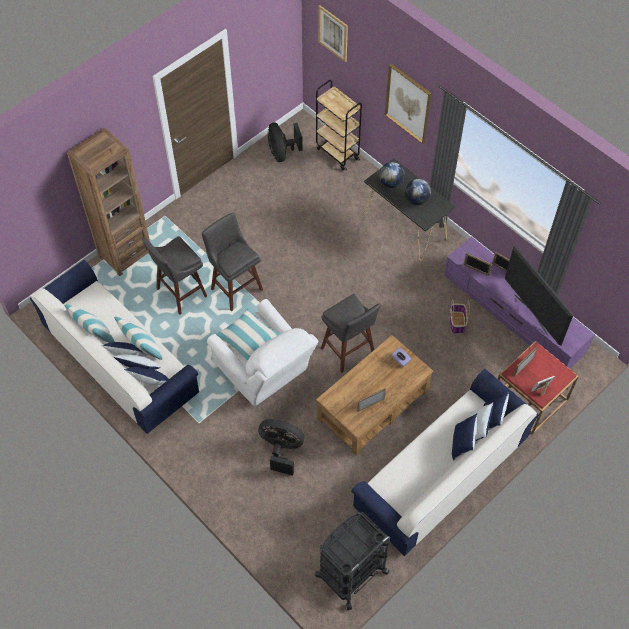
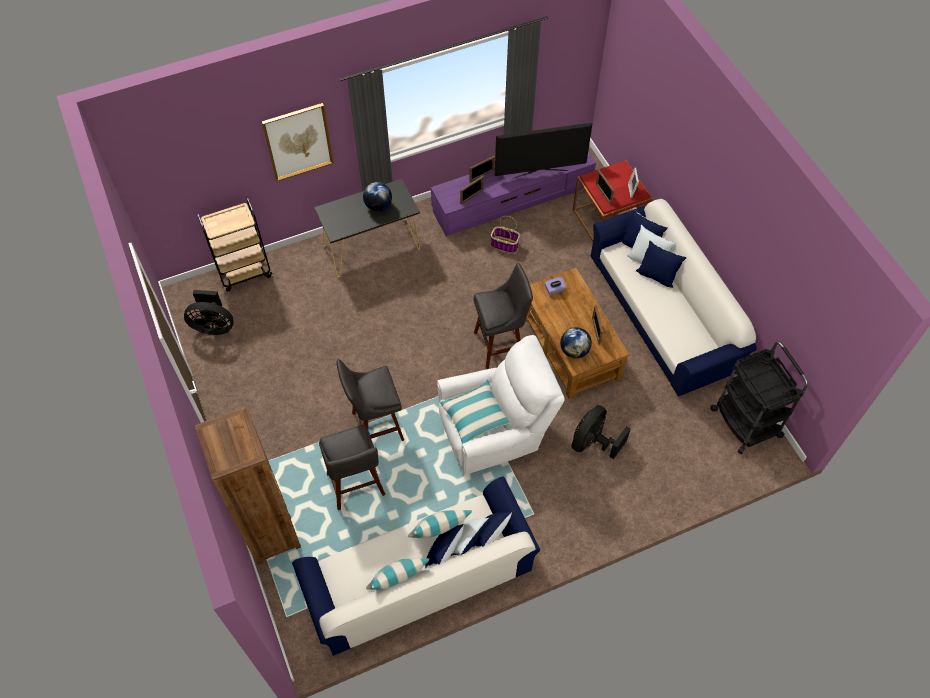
camera: 70 degrees left, 0 degrees up
(333, 33) = (171, 164): picture -> none
(391, 183) = (345, 220): globe -> globe (574, 350)

